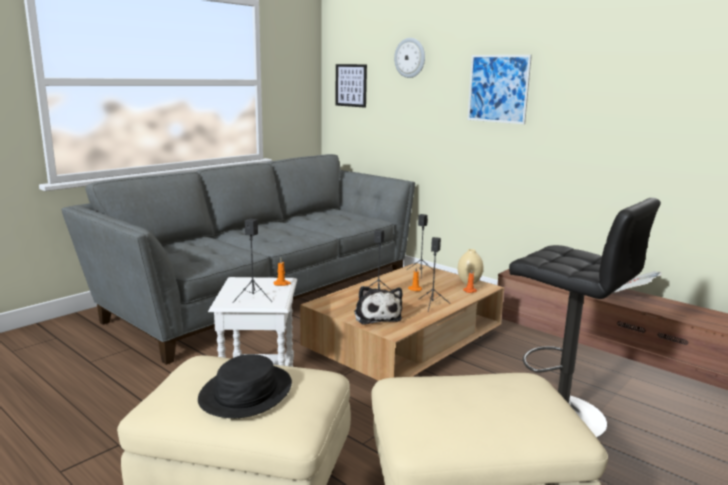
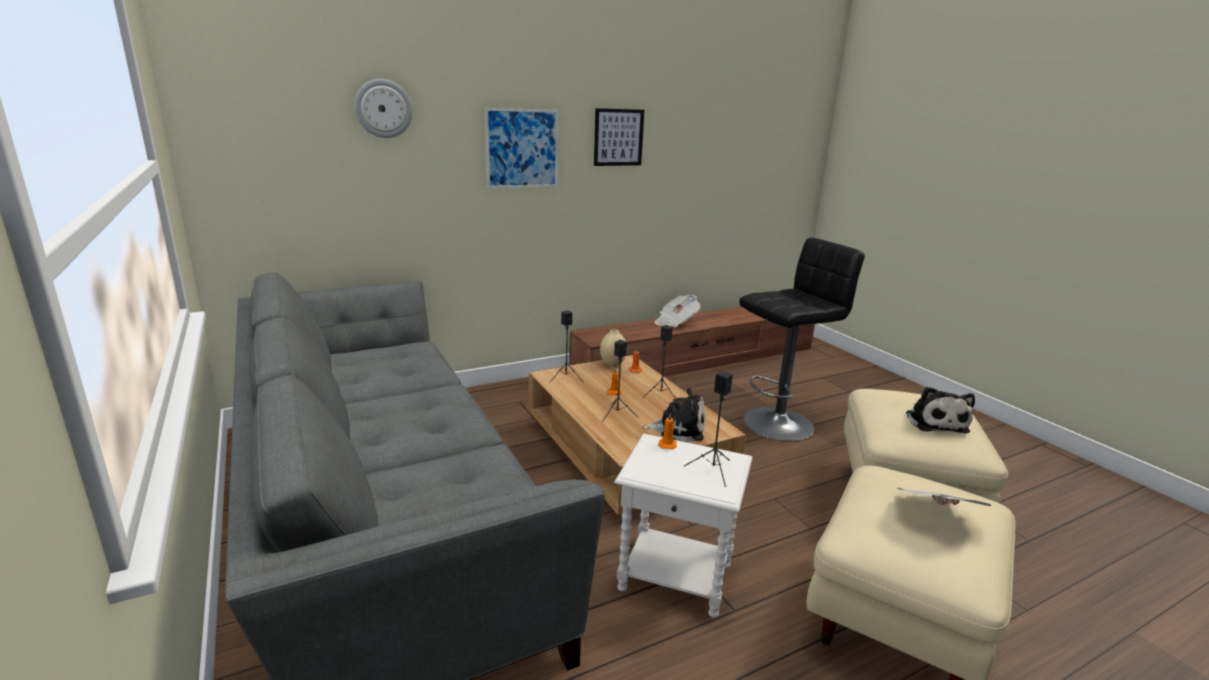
camera: 70 degrees left, 5 degrees up
(246, 392) = (936, 516): black hat -> newspaper
(351, 85) = (258, 152): picture -> picture (618, 137)
(471, 408) = (935, 422): none -> plush toy

